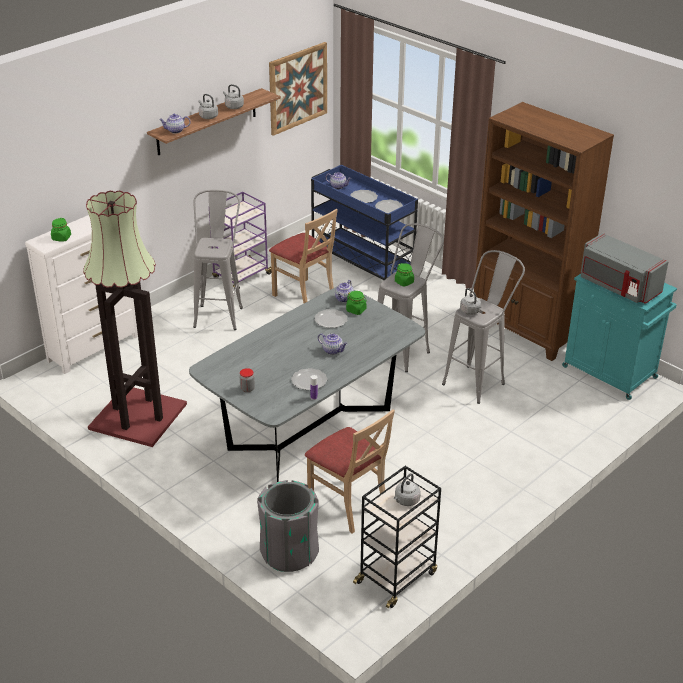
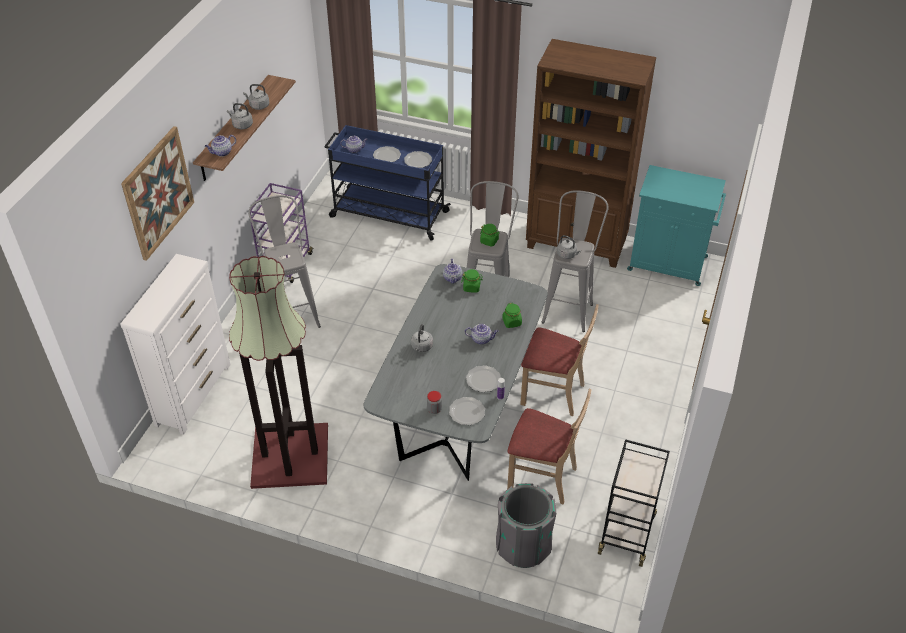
camera: 25 degrees left, 10 degrees up
(61, 238) = (157, 307): green jar -> green jar (512, 322)
(298, 88) = (292, 61): picture -> picture (158, 193)
(304, 295) = (359, 267): beige chair -> beige chair (552, 393)
(331, 320) = (457, 305): plate -> plate (467, 412)
(406, 501) = (642, 473): grey kettle -> grey kettle (421, 347)
(618, 286) = (680, 193): grey microwave -> none

